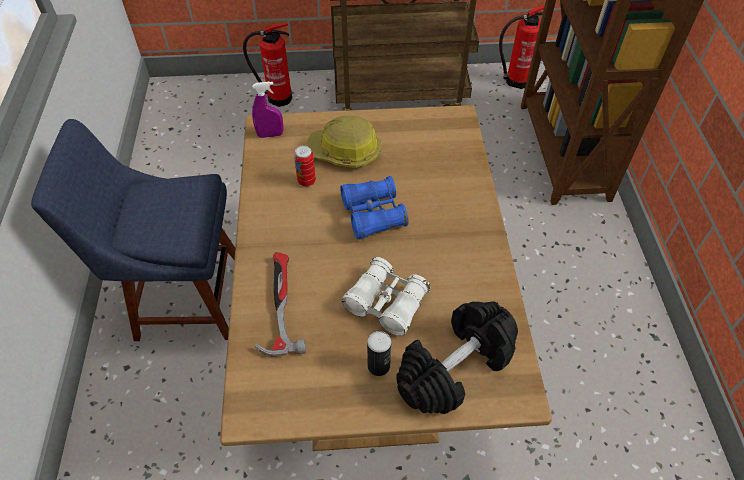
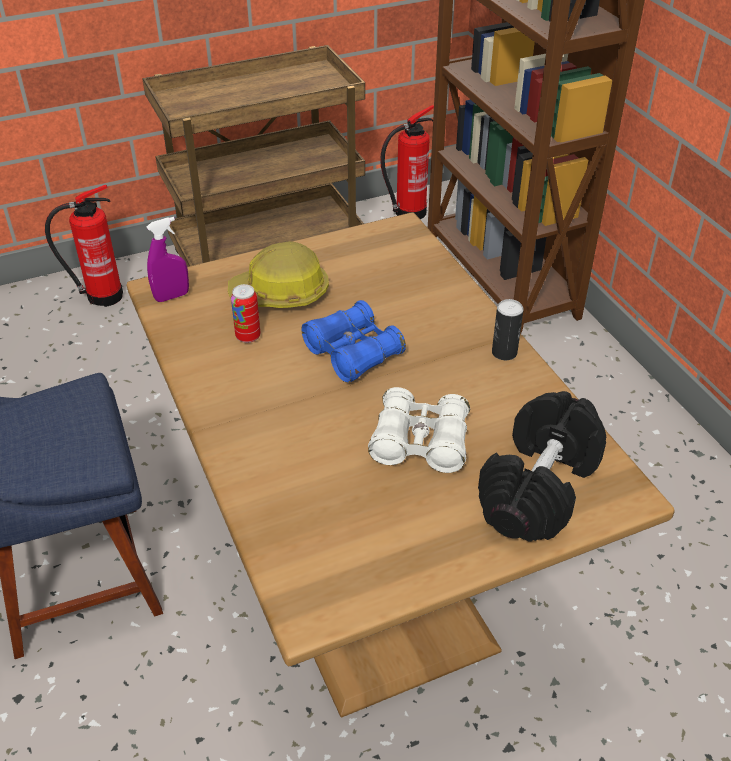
camera: 20 degrees left, 10 degrees down
(279, 305) = (285, 481): hammer -> none
(378, 366) = (446, 512): can -> can (504, 352)

